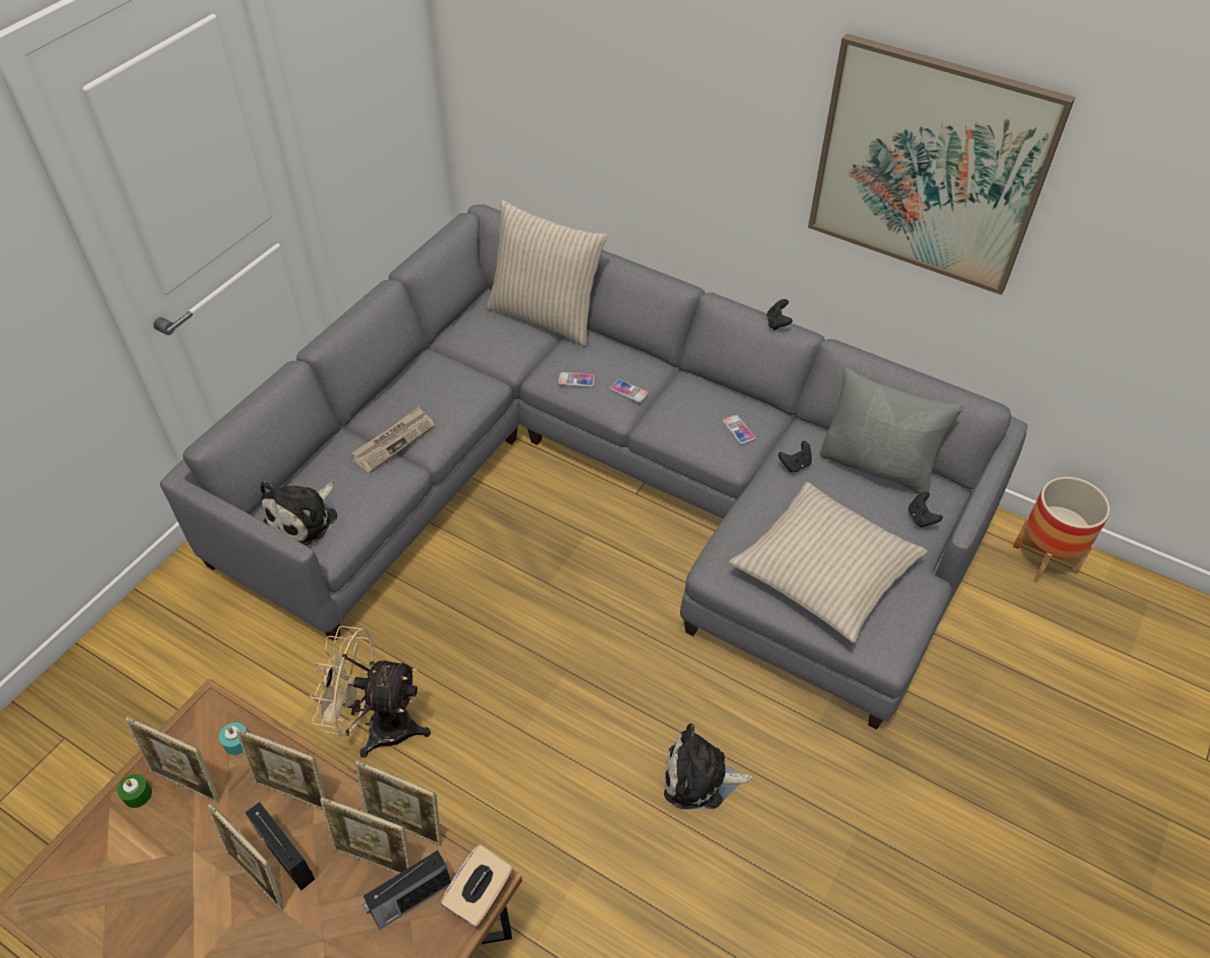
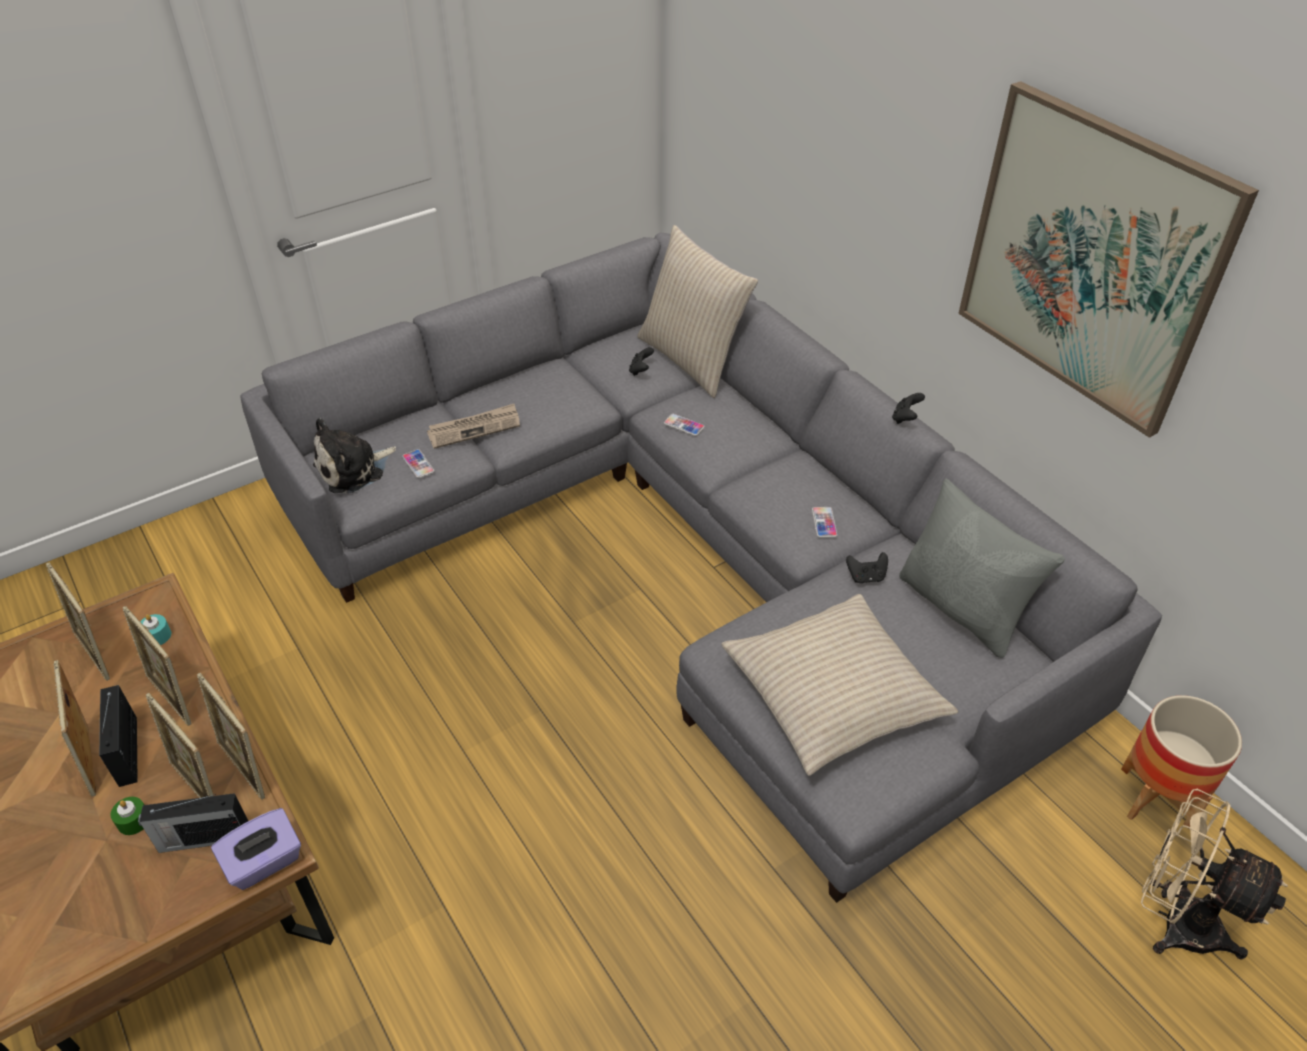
camera: 25 degrees right, 5 degrees down
(137, 794) = (51, 647): green candle -> green candle (133, 821)
(378, 726) = (336, 693): beige fan -> beige fan (1175, 921)
(479, 895) = (265, 862): beige tissue box -> purple tissue box
(629, 391) = (731, 451): phone -> phone (418, 464)
(700, 778) = (610, 871): plush toy -> none
(921, 518) = (980, 679): black game controller -> black game controller (641, 370)

